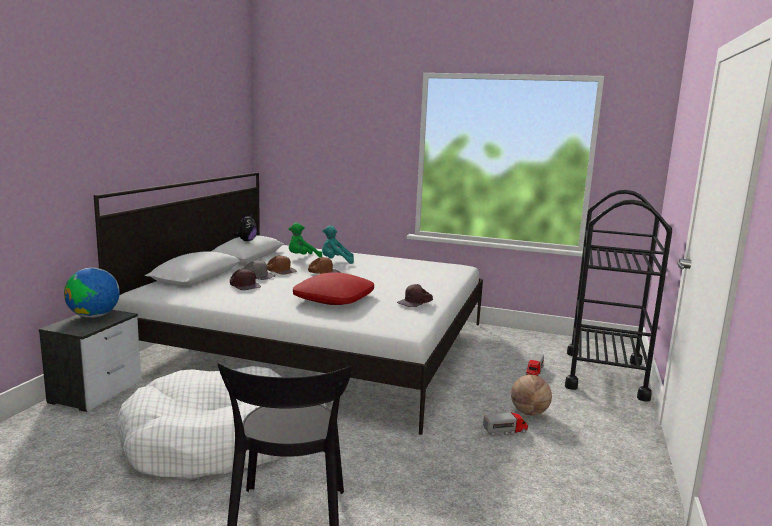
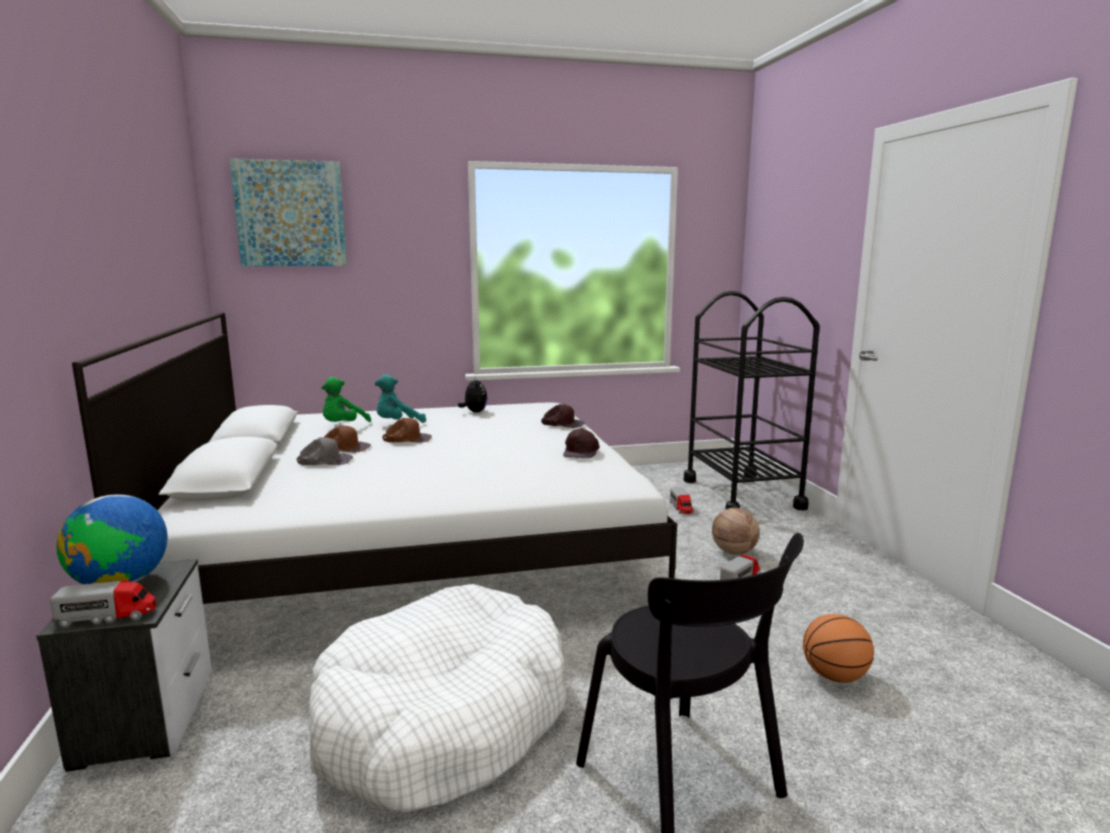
camera: 30 degrees left, 0 degrees up
(70, 328) = (108, 616): none -> toy truck
(244, 285) = (330, 477): brown cap -> brown cap (563, 423)
(246, 241) = (261, 414): plush toy -> plush toy (474, 412)
(303, 109) = (291, 214): none -> picture
(333, 299) = (483, 468): red pillow -> none
(477, 512) = (834, 676): none -> basketball

